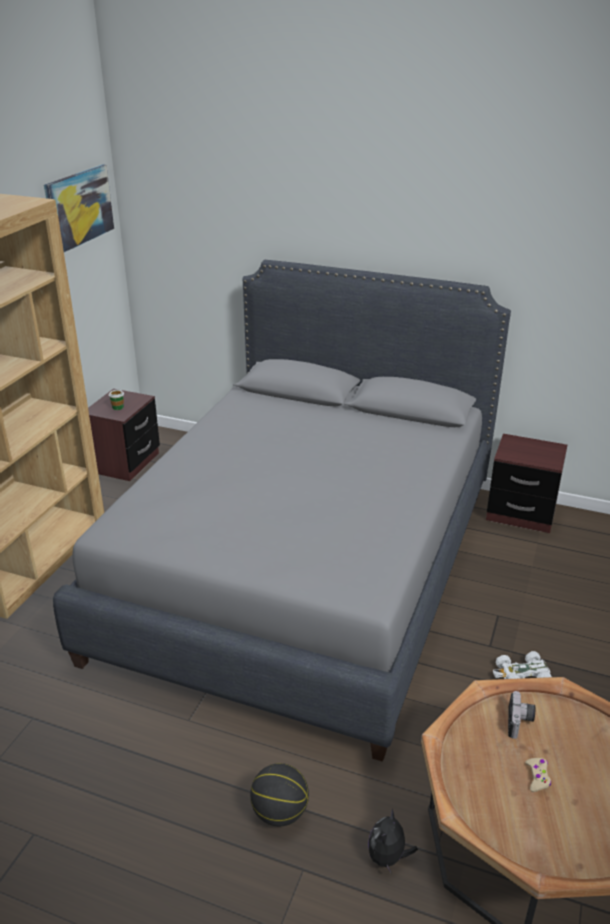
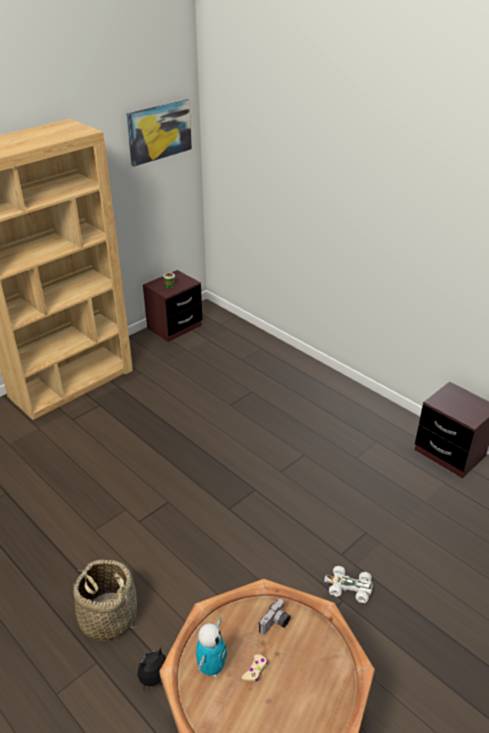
camera: 25 degrees right, 5 degrees up
(279, 812) = (108, 617): basketball -> basket
(305, 568) = (245, 446): grey bed -> none
(490, 794) = (211, 667): none -> toy robot

